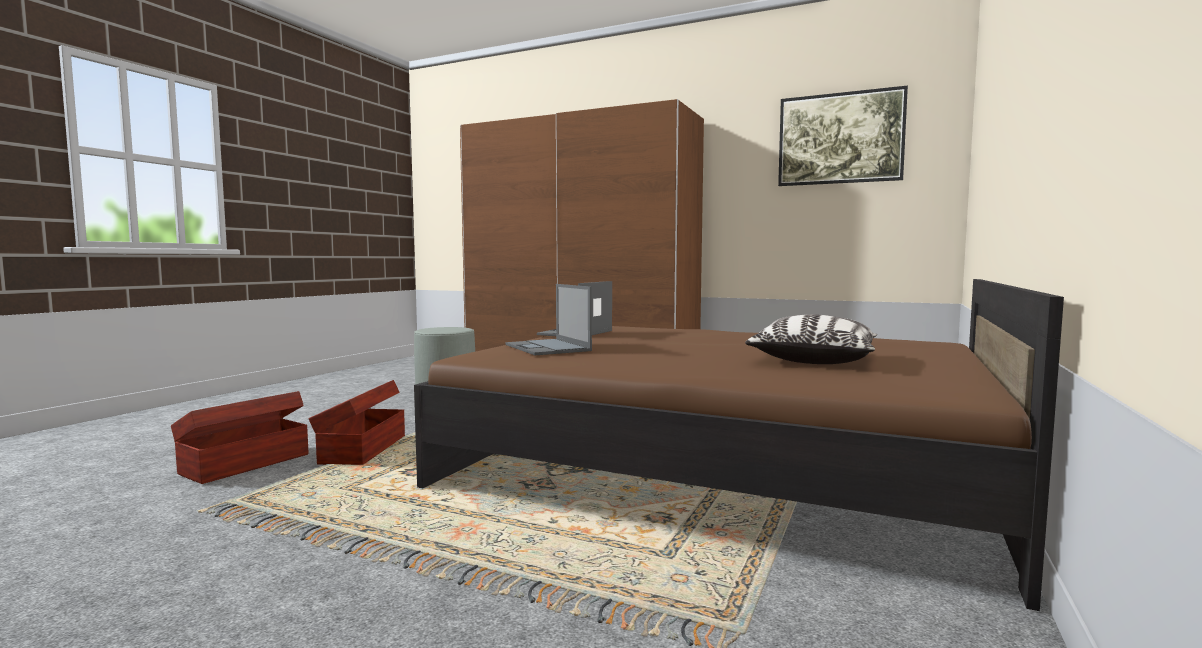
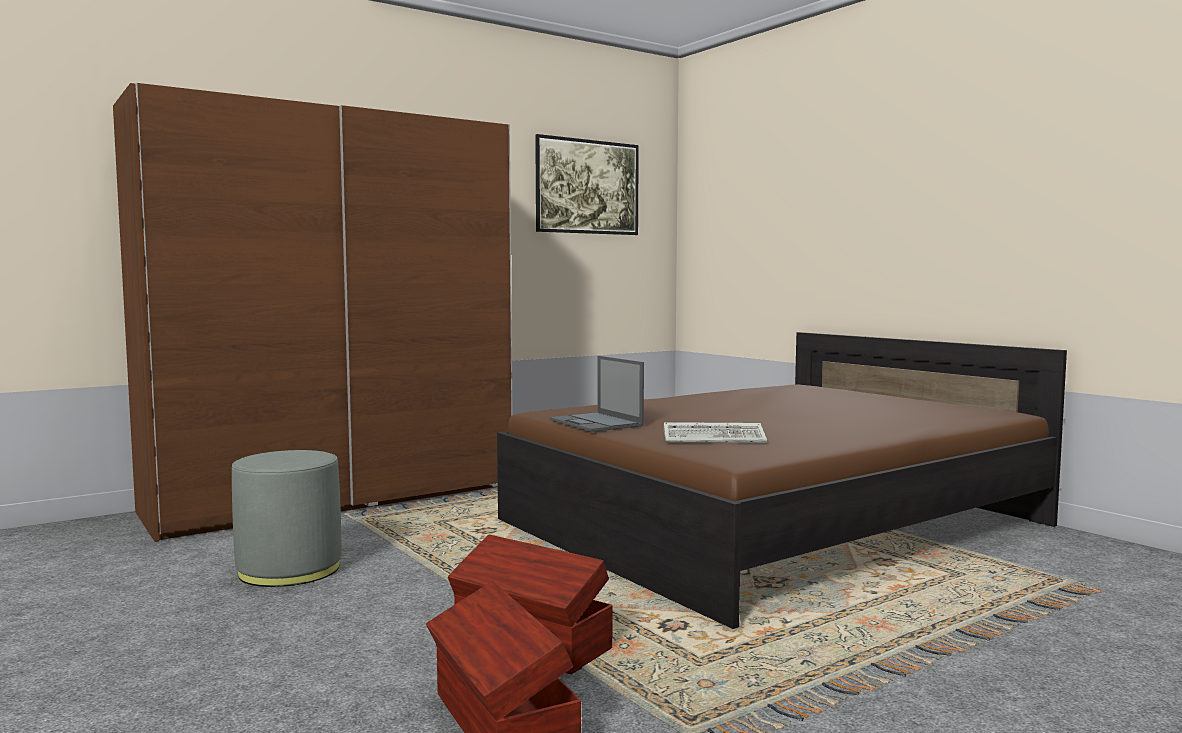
camera: 60 degrees left, 0 degrees up
(548, 348) = (716, 438): laptop -> keyboard
(813, 360) = (858, 409): pillow -> none

